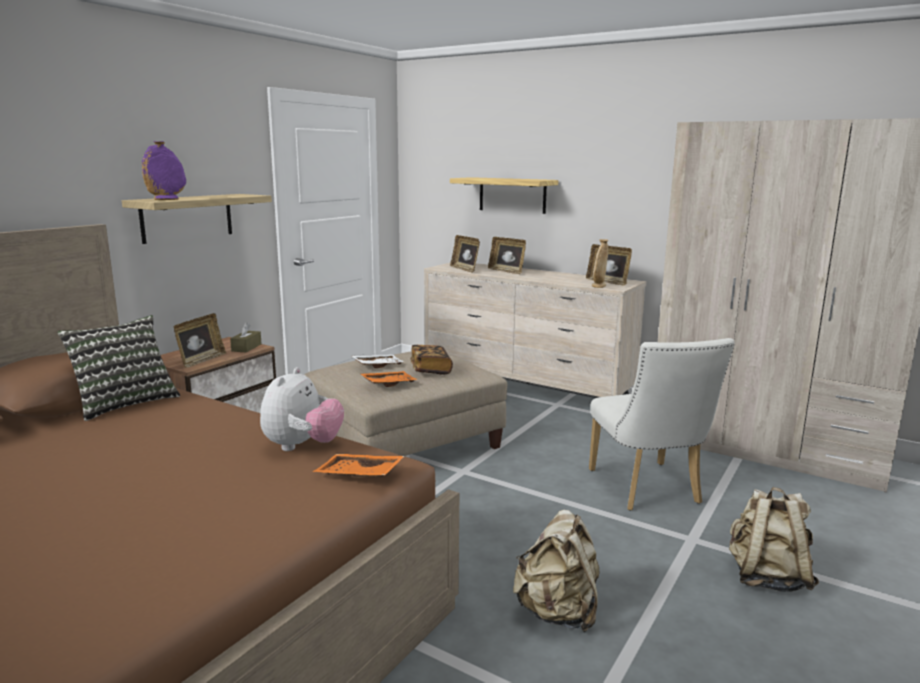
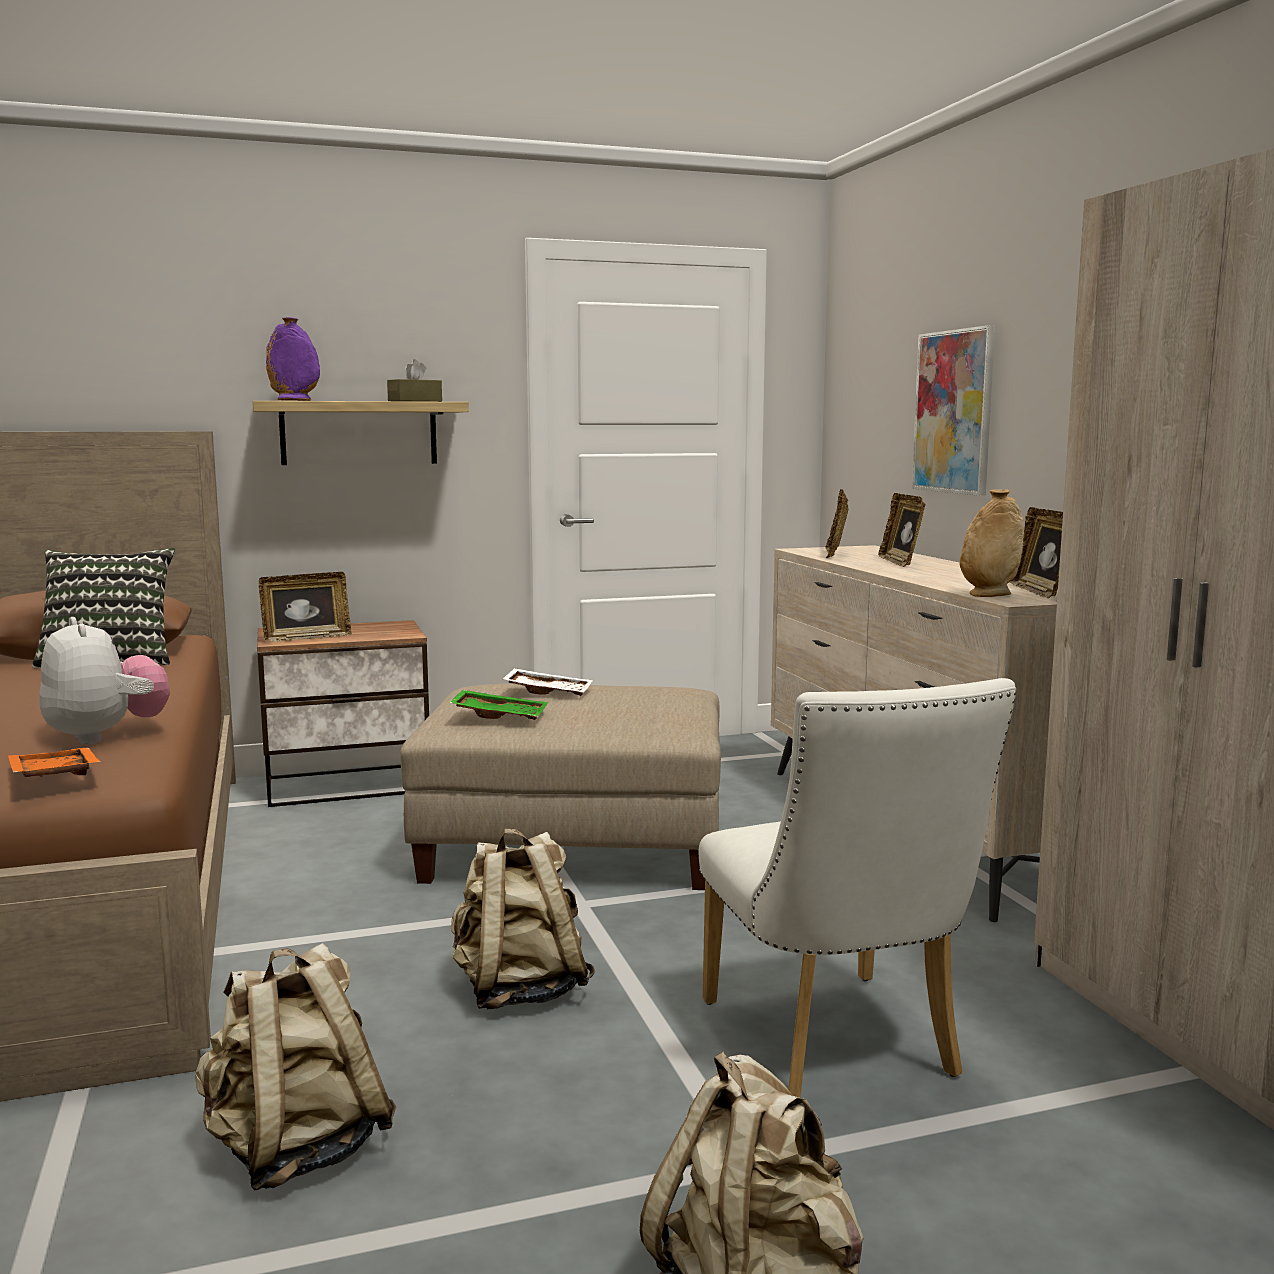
camera: 40 degrees right, 5 degrees down
(246, 347) = (393, 633): brown tissue box -> brown tissue box (415, 401)
(302, 446) = (106, 736): plush toy -> plush toy turned 90 degrees counterclockwise
(388, 383) = (500, 715): orange tray -> green tray
(430, 369) = (604, 710): book -> none
(512, 195) = (953, 412): shelf -> picture
(512, 516) = (519, 990): none -> beige backpack
(648, 490) = (837, 1048): white chair -> white chair turned 45 degrees counterclockwise

